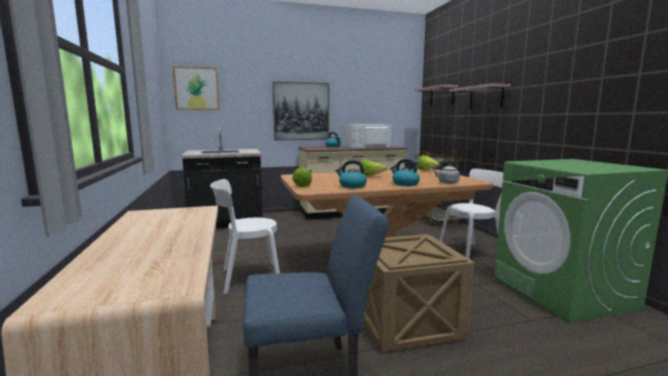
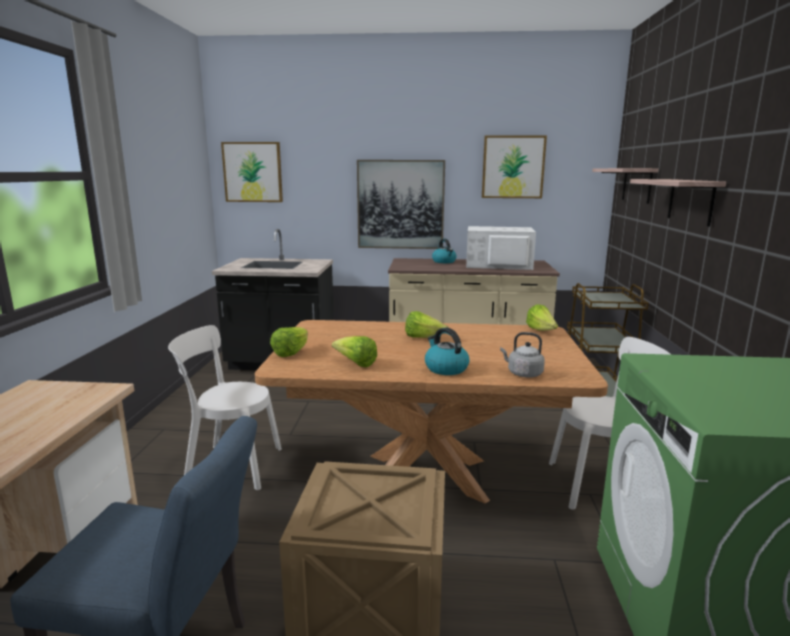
camera: 20 degrees right, 5 degrees up
(352, 186) = (356, 364): kettle -> lettuce
(368, 88) = (513, 167): none -> picture

